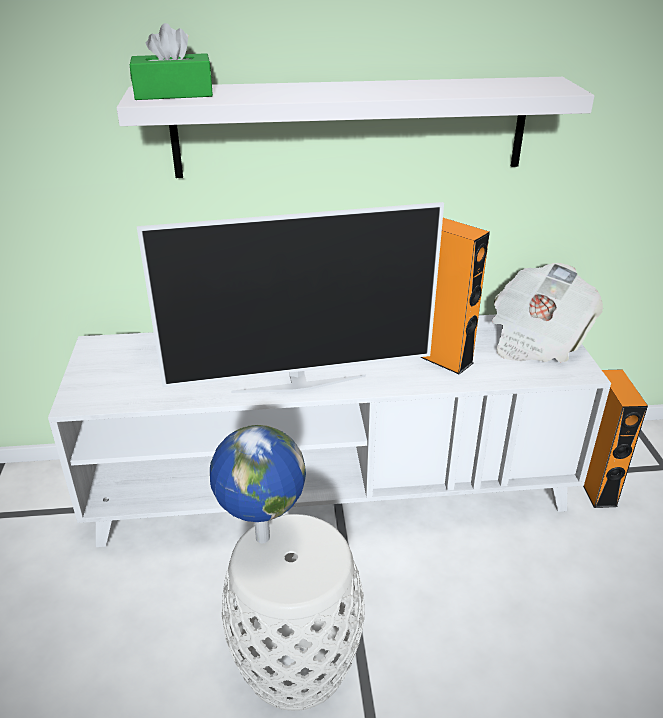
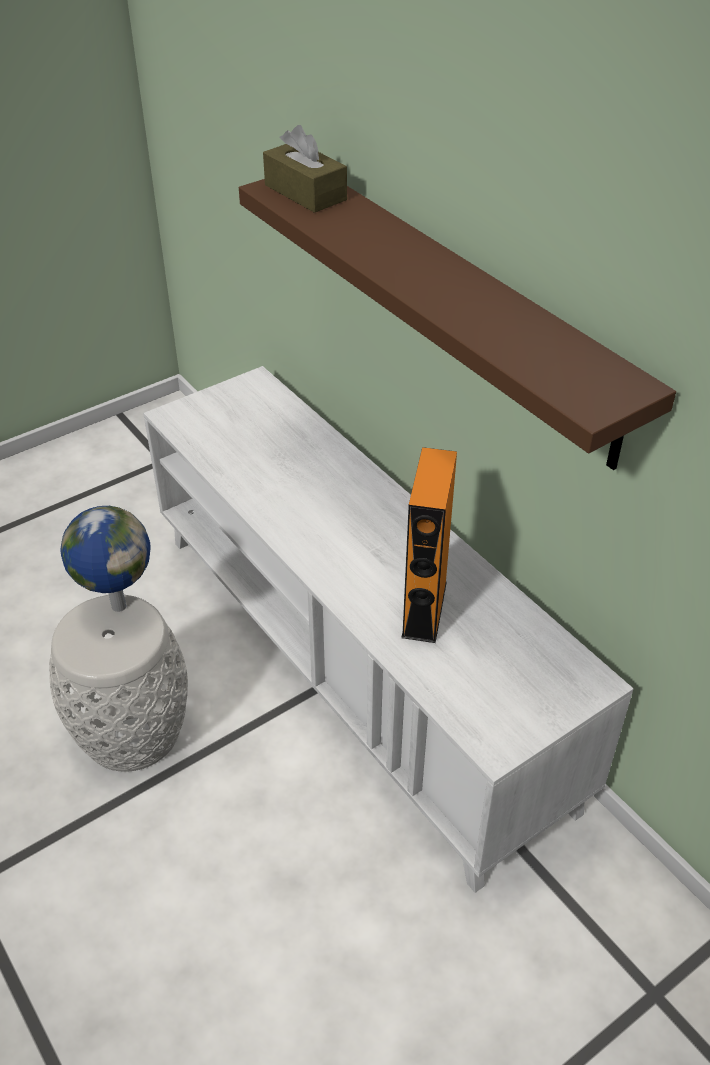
camera: 60 degrees right, 10 degrees up
(174, 93) = (305, 192): green tissue box -> brown tissue box
(299, 383) = (293, 527): television -> none
(350, 127) = (462, 309): white shelf -> brown shelf
(536, 339) = (538, 685): newspaper -> none
(595, 486) = (546, 913): orange speaker -> none

